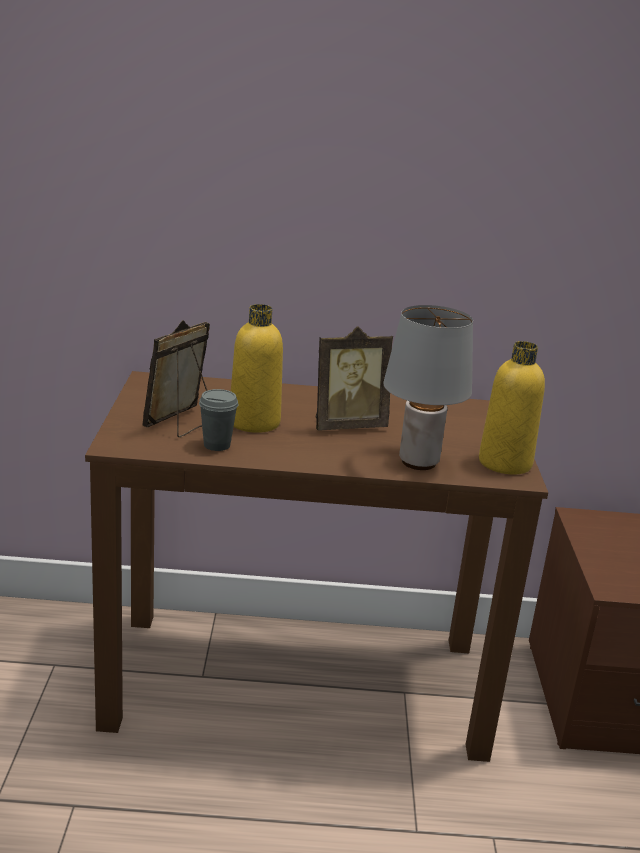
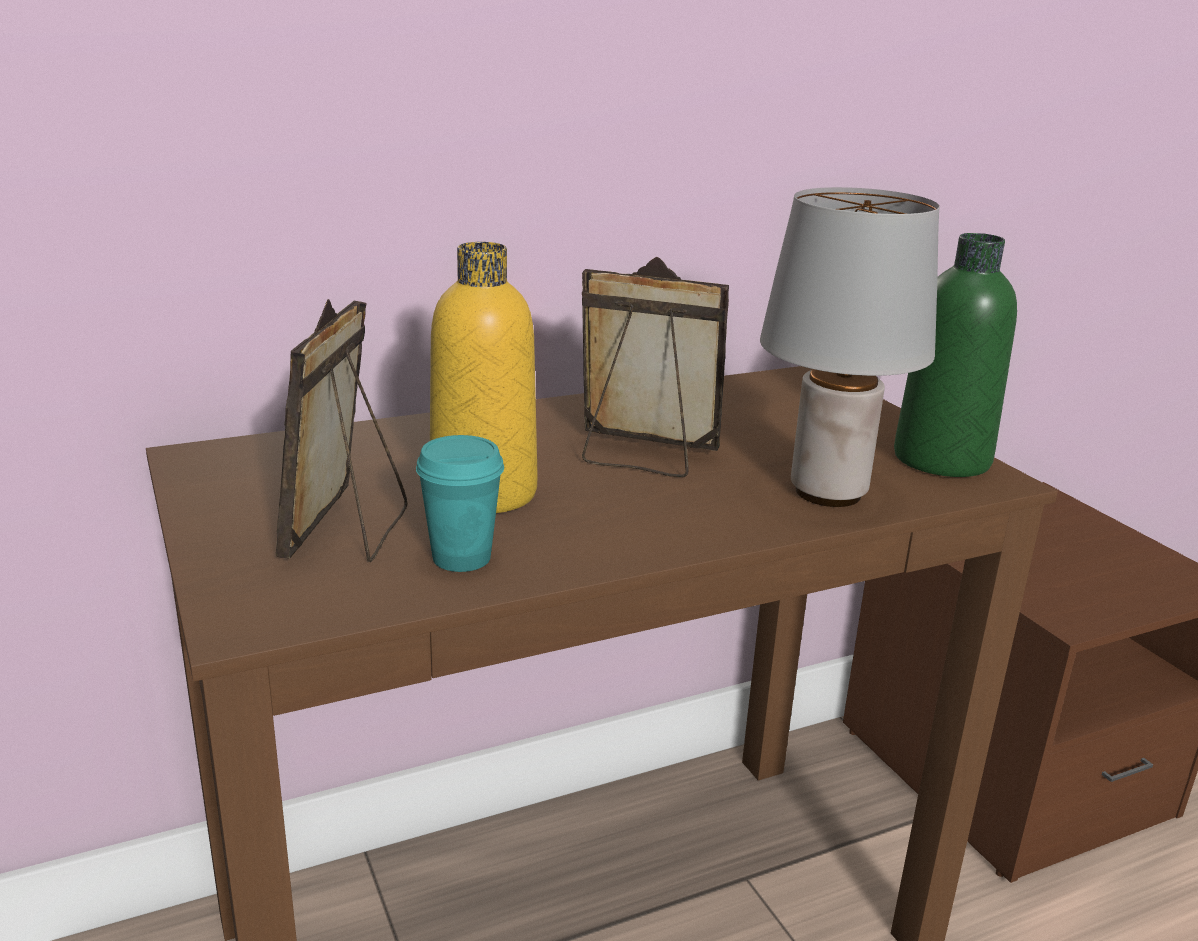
camera: 25 degrees left, 0 degrees up
(217, 445) = (461, 558): grey cup -> turquoise cup
(347, 425) = (643, 457): picture frame -> picture frame turned 120 degrees counterclockwise
(505, 463) = (941, 459): yellow bottle -> green bottle

